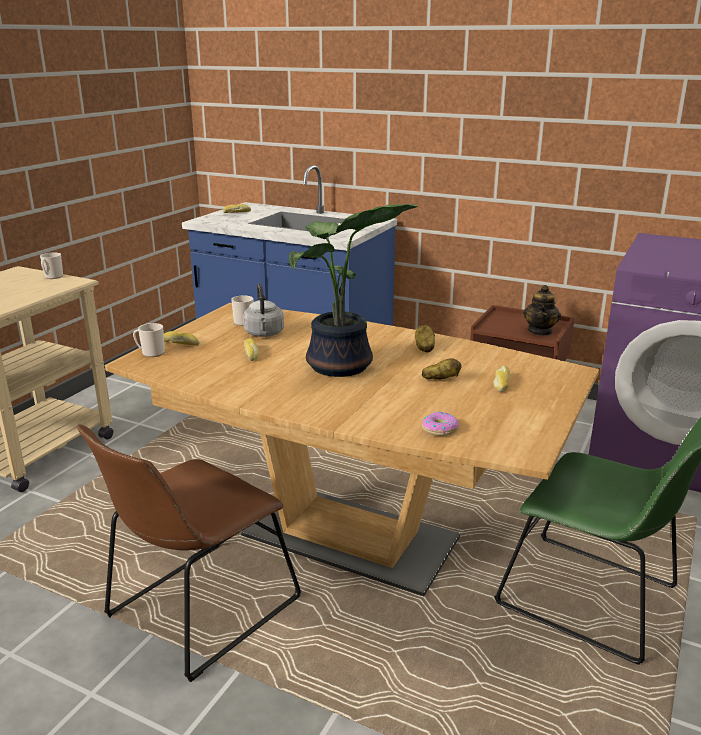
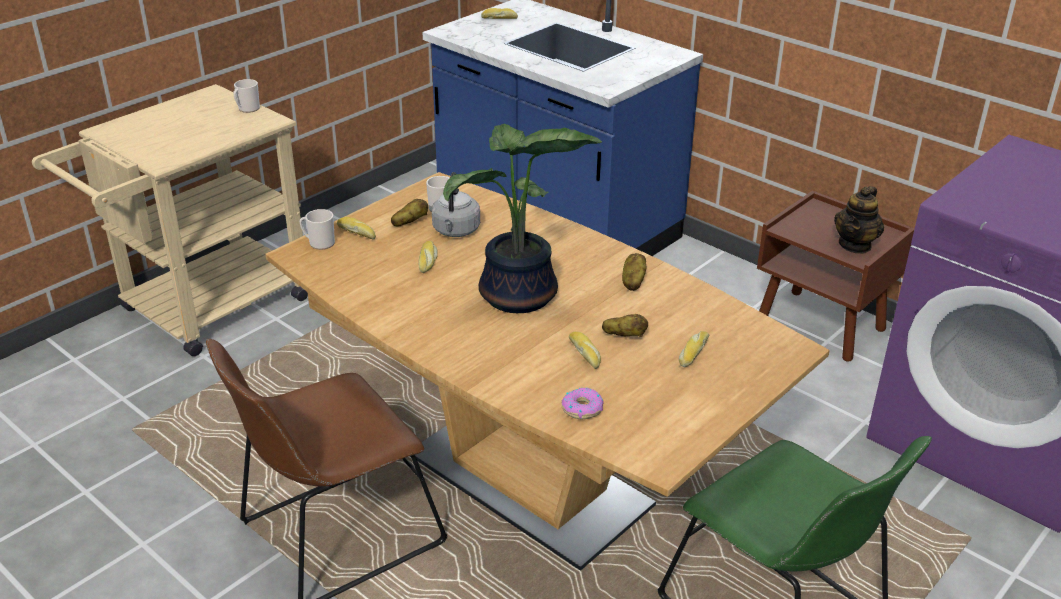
camera: 15 degrees right, 10 degrees up
(223, 333) = (410, 222): none -> potato
(418, 394) = (586, 354): none -> bread

